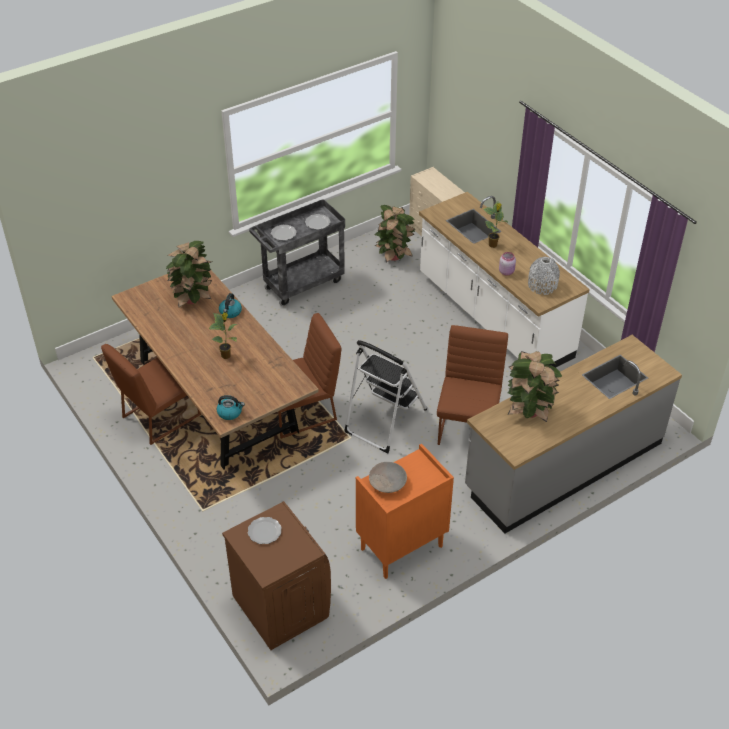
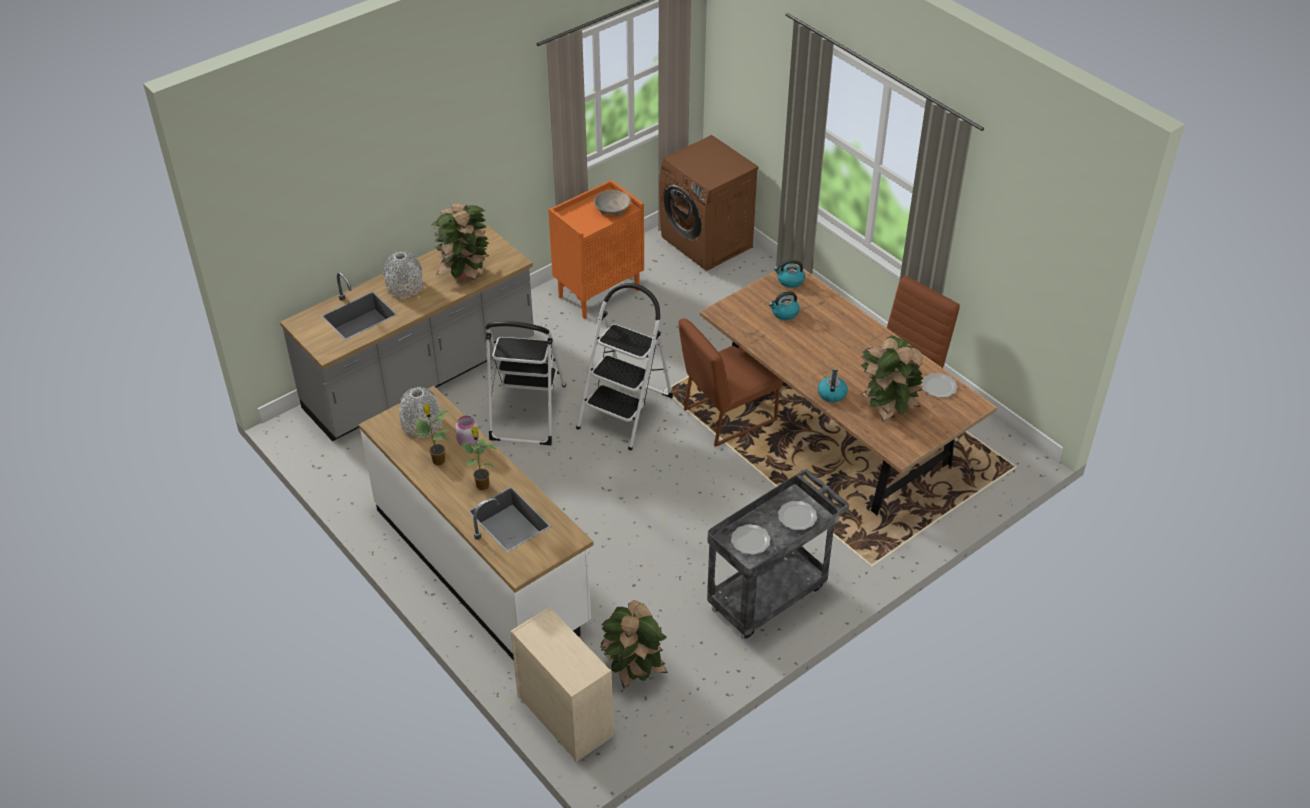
camera: 175 degrees right, 0 degrees up
(226, 356) = (816, 340): potted plant -> potted plant (437, 460)
(245, 381) = (784, 313): none -> kettle
(264, 531) = (720, 169): plate -> plate (939, 387)
(468, 424) = (526, 414): brown chair -> step ladder
(581, 400) = (404, 287): none -> grey vase

